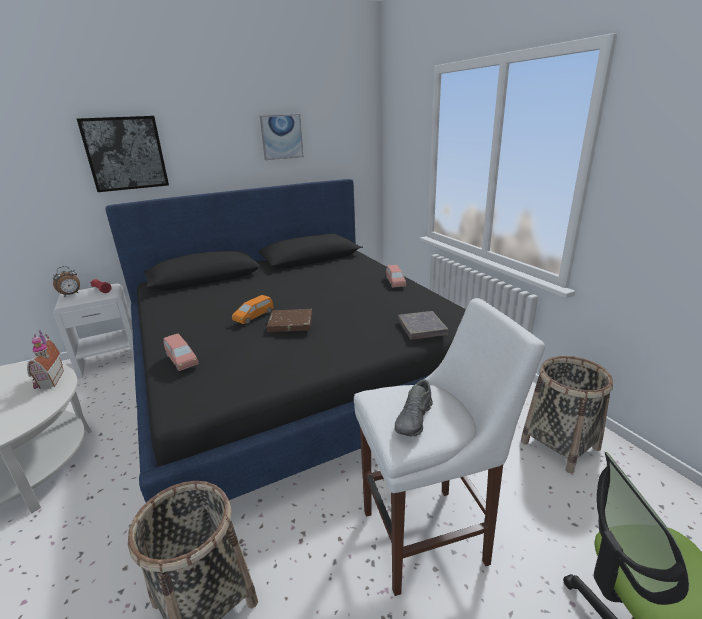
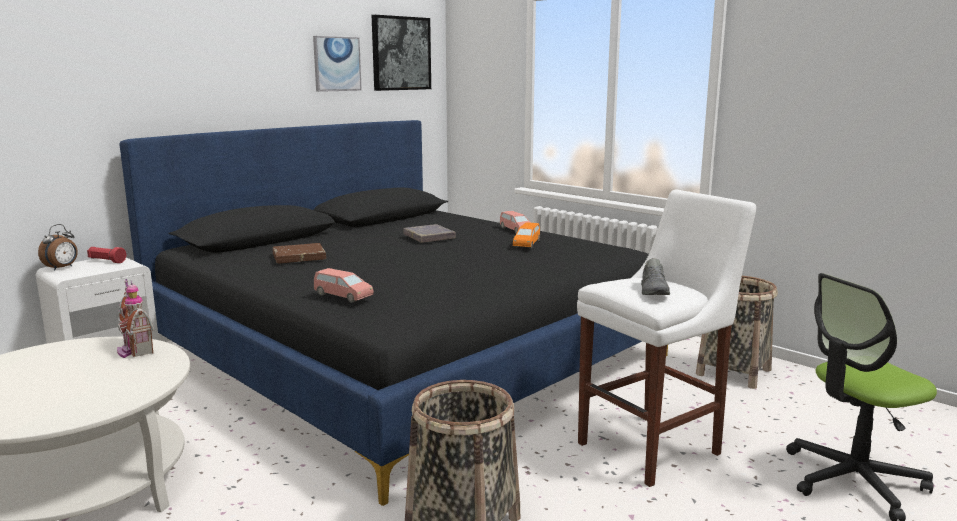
camera: 20 degrees left, 10 degrees down
(125, 153) = (149, 72): picture -> picture (401, 53)
(254, 316) = (383, 262): orange toy car -> orange toy car (527, 244)
(290, 323) = (437, 263): brown book -> brown book (299, 257)
(422, 328) = (584, 257): grey book -> grey book (429, 237)

